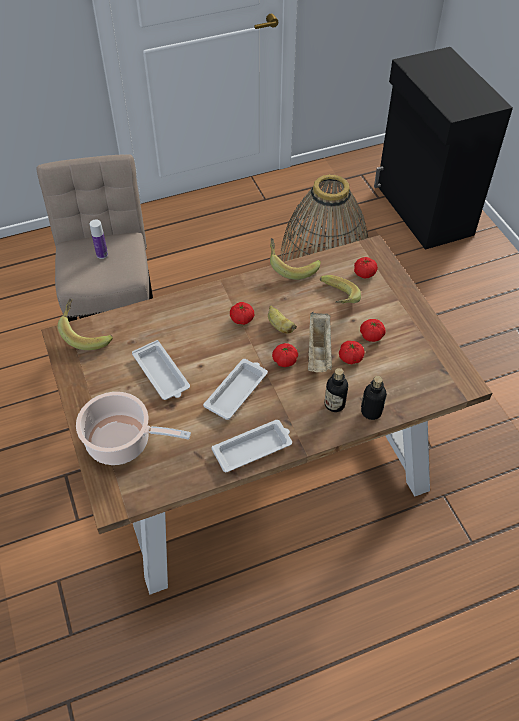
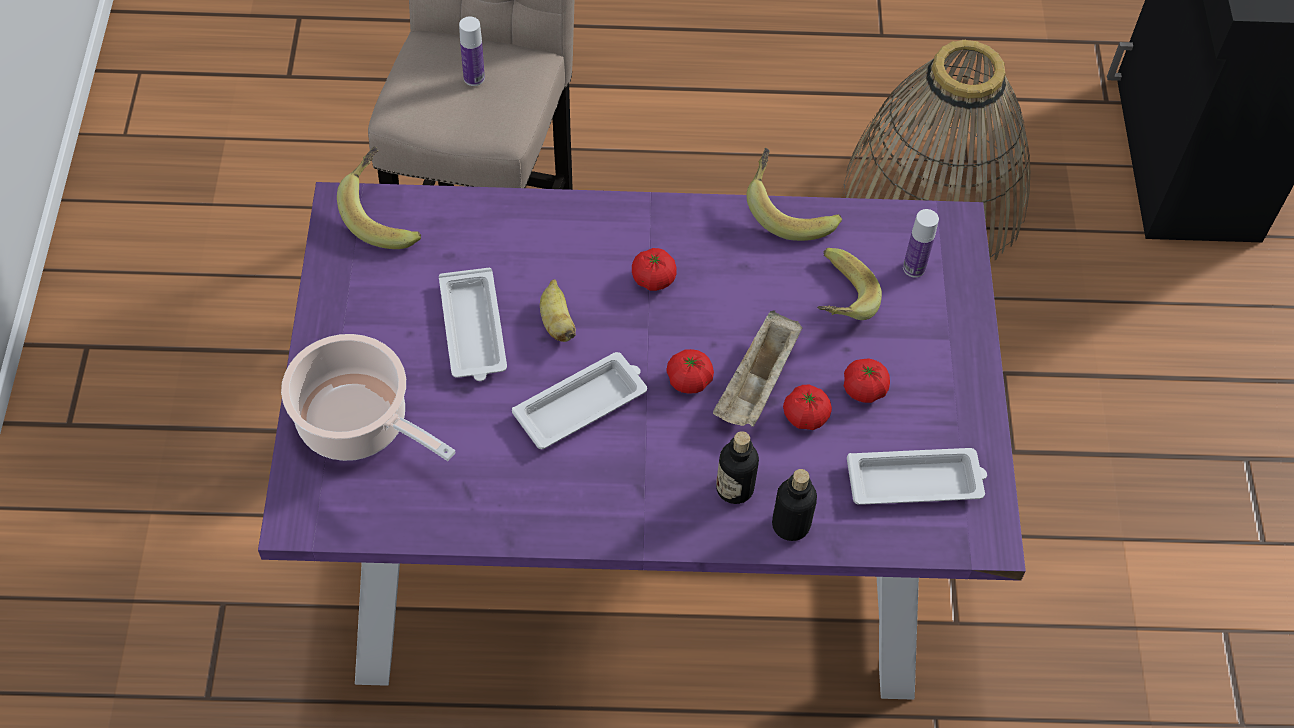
camera: 20 degrees right, 5 degrees up
(253, 448) = (561, 513): white tray -> white tray (916, 481)
(258, 461) = (635, 530): brown dining table -> purple dining table
(279, 326) = (711, 315): banana -> banana (557, 322)
(364, 273) = (914, 268): tomato -> bottle

